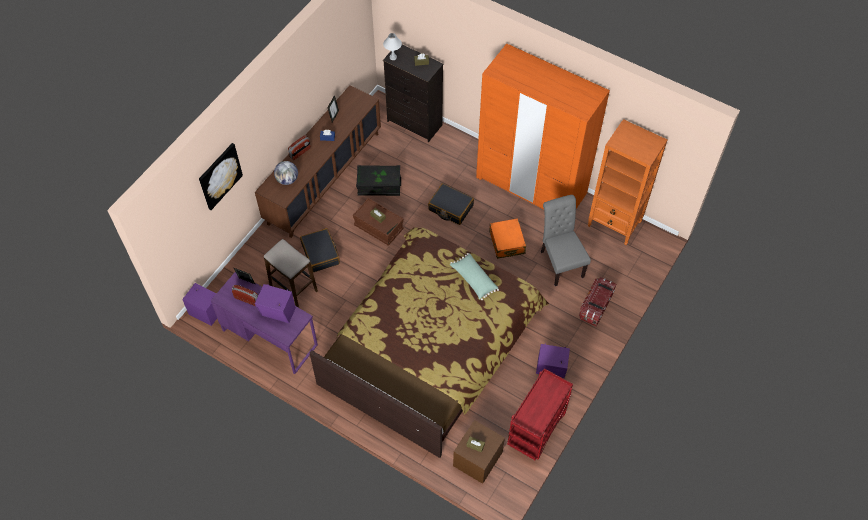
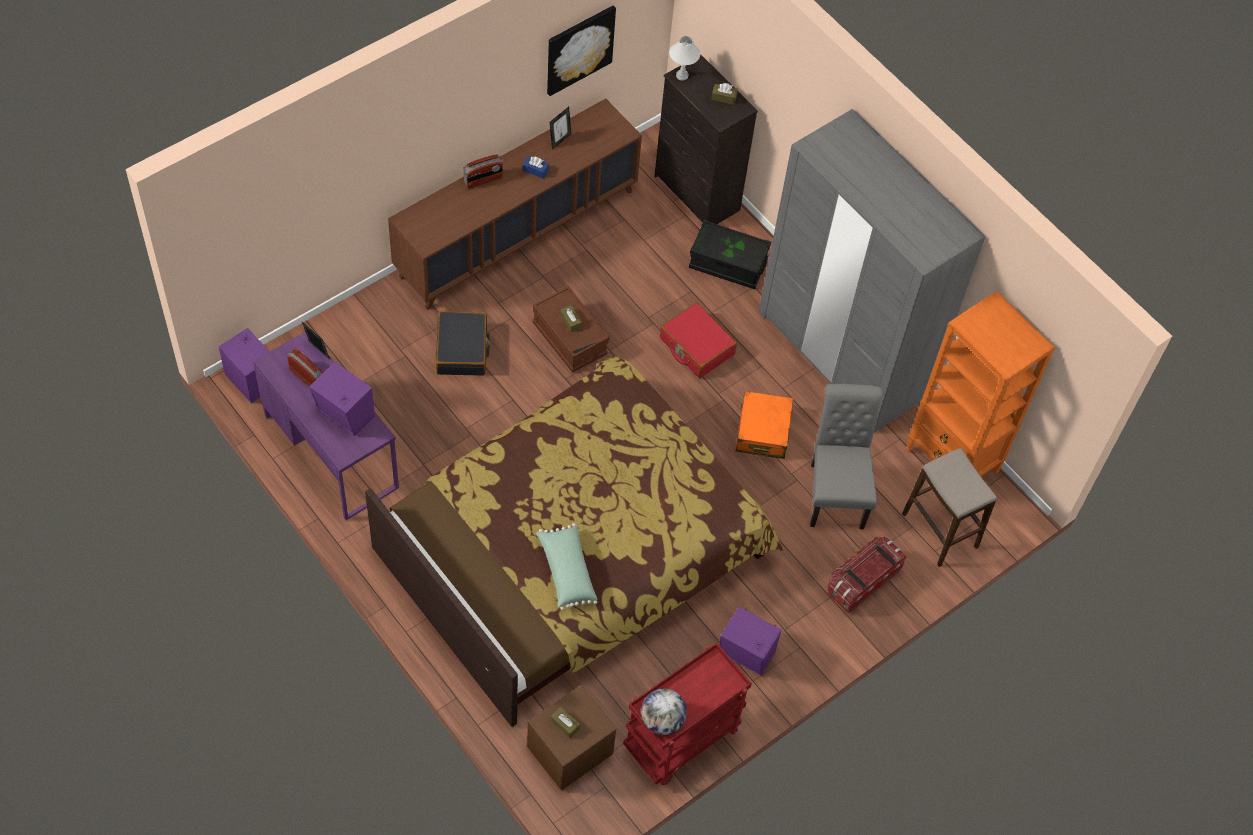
camera: 15 degrees right, 0 degrees up
(220, 176) = (330, 174): picture -> picture (579, 49)
(287, 180) = (446, 216): globe -> globe (662, 720)
(293, 288) = (398, 389): stool -> stool (939, 530)
(379, 186) = (598, 274): black storage box -> black storage box (727, 264)
(450, 208) = (696, 347): black suitcase -> red suitcase
(473, 280) = (671, 469): green pillow -> green pillow (566, 571)
(531, 185) = (842, 353): orange wardrobe -> grey wardrobe

